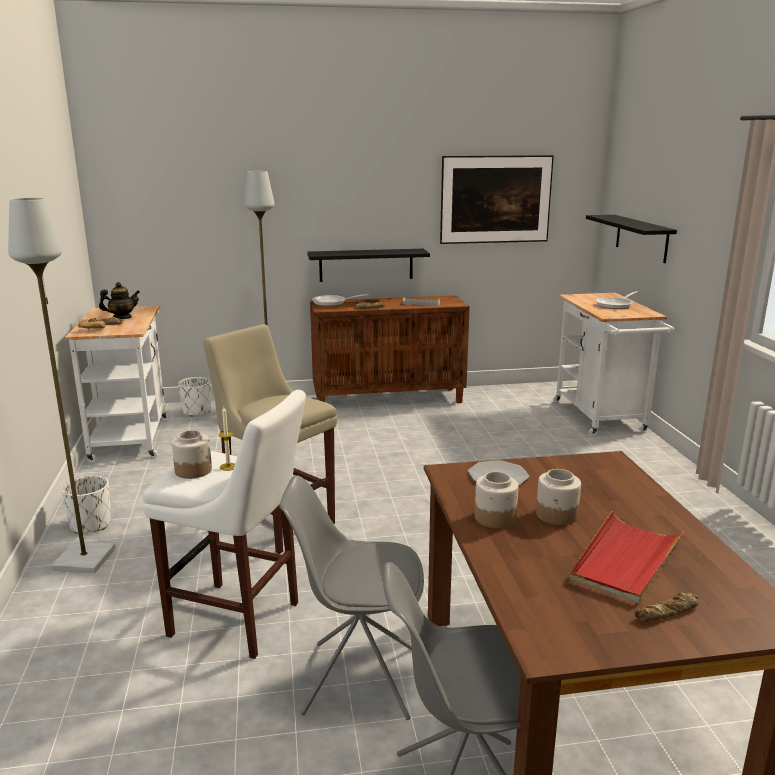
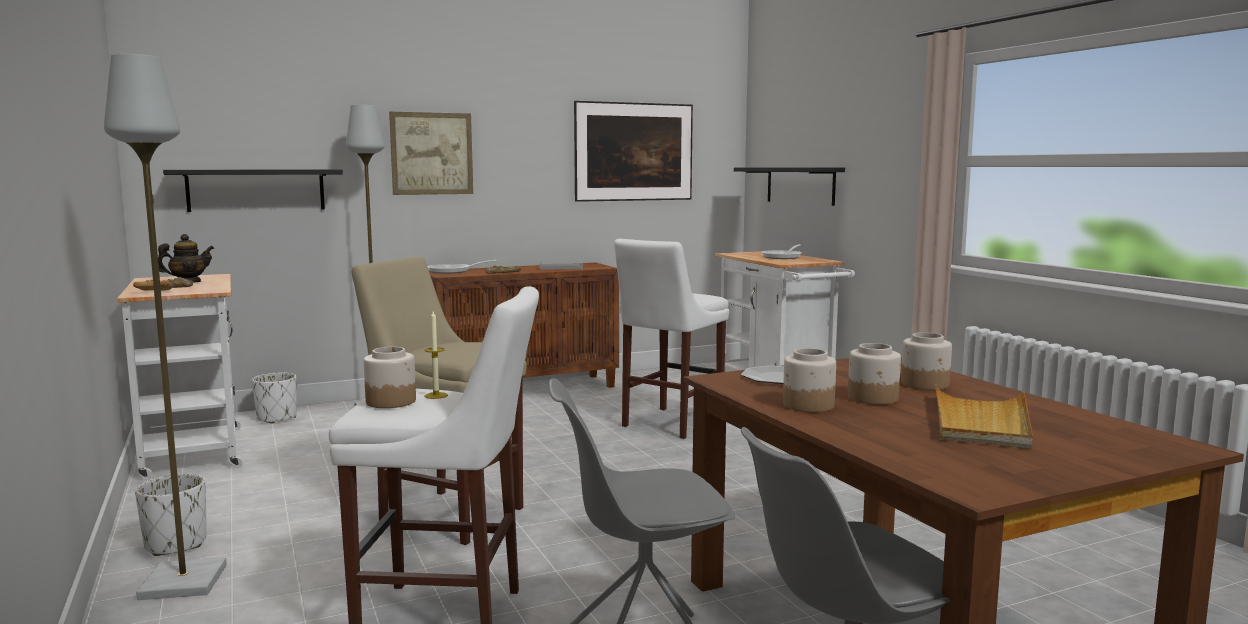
camera: 15 degrees left, 10 degrees down
(318, 205) = (432, 153): none -> picture
(366, 265) = (490, 226): black shelf -> black shelf (256, 190)
(488, 449) = (669, 424): none -> white stool
(618, 501) = (925, 384): none -> jar
(625, 560) = (981, 421): red tray -> beige tray
(668, 612) = (1066, 451): bread -> none

